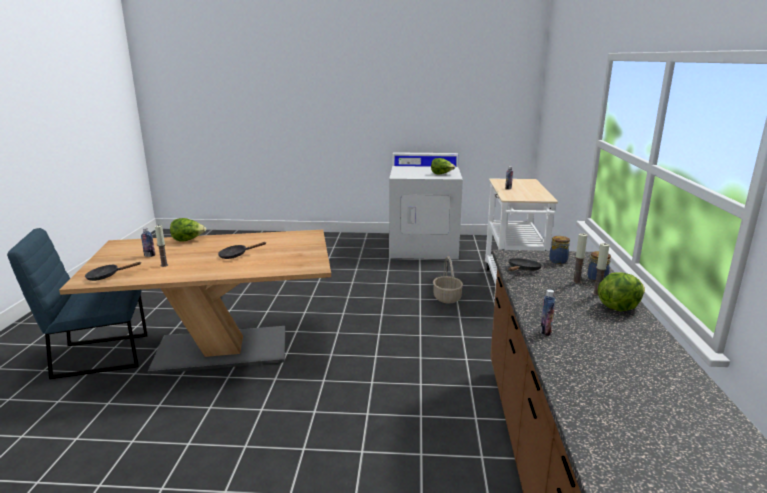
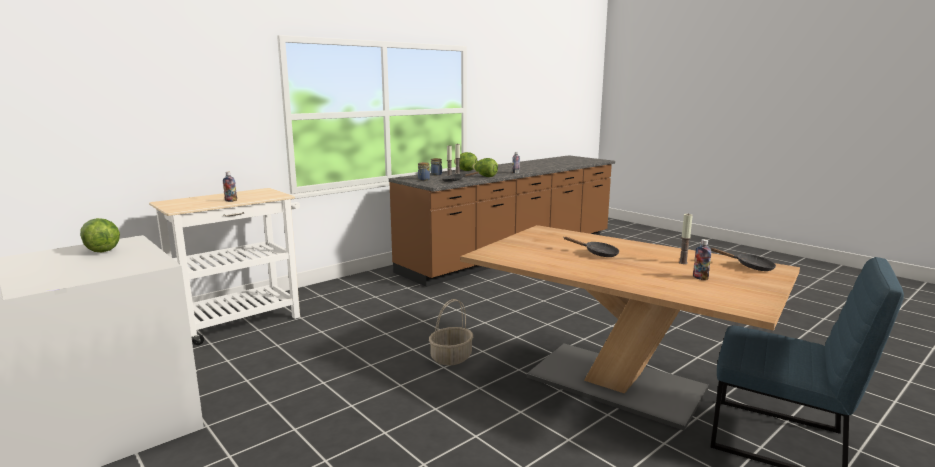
camera: 135 degrees left, 5 degrees down
(188, 240) = (641, 286): lettuce -> lettuce (485, 176)
(447, 298) = (324, 336): basket -> basket (451, 357)

